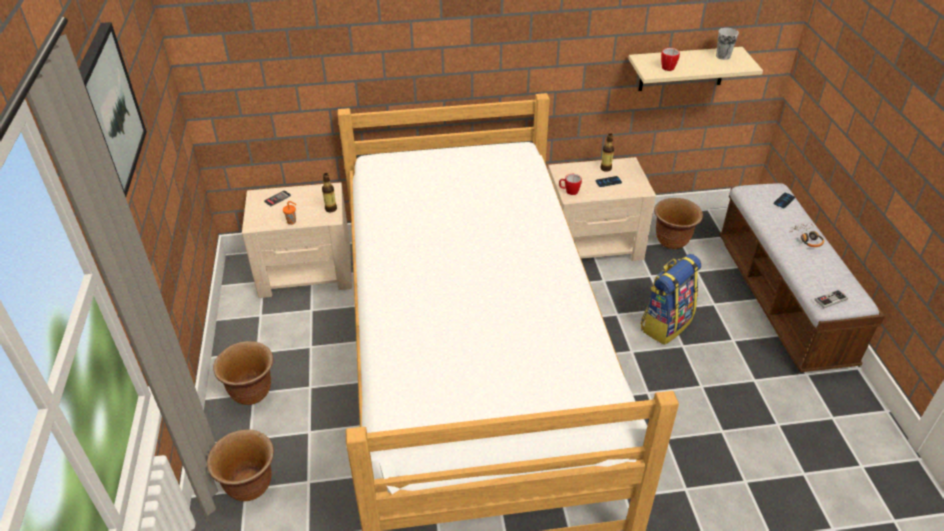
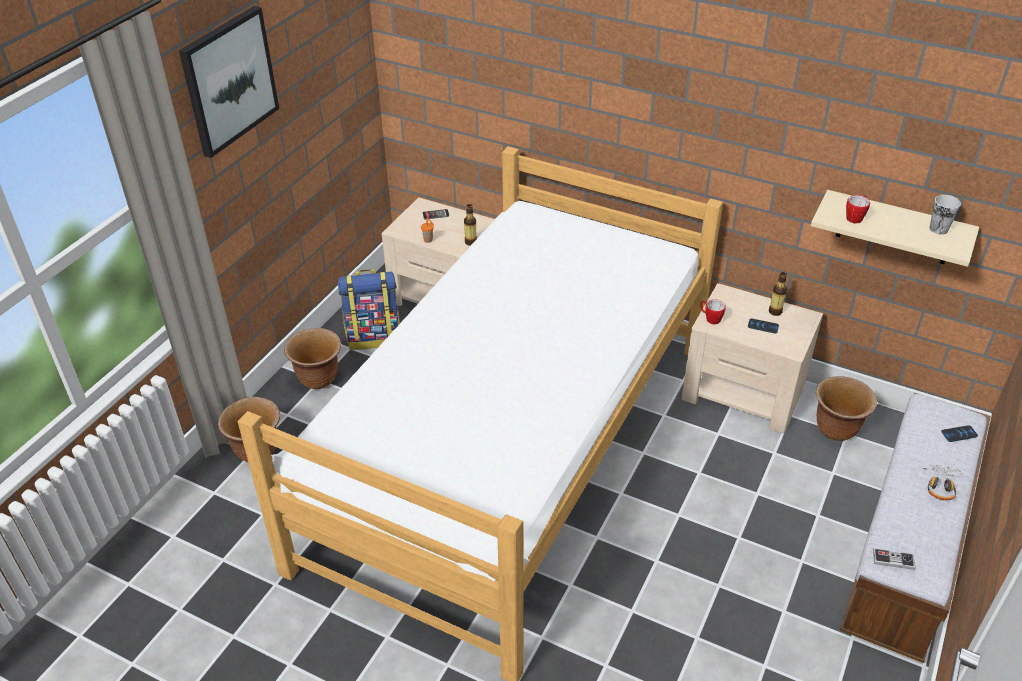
camera: 35 degrees right, 0 degrees up
(665, 324) = (742, 507): backpack -> backpack (374, 336)

